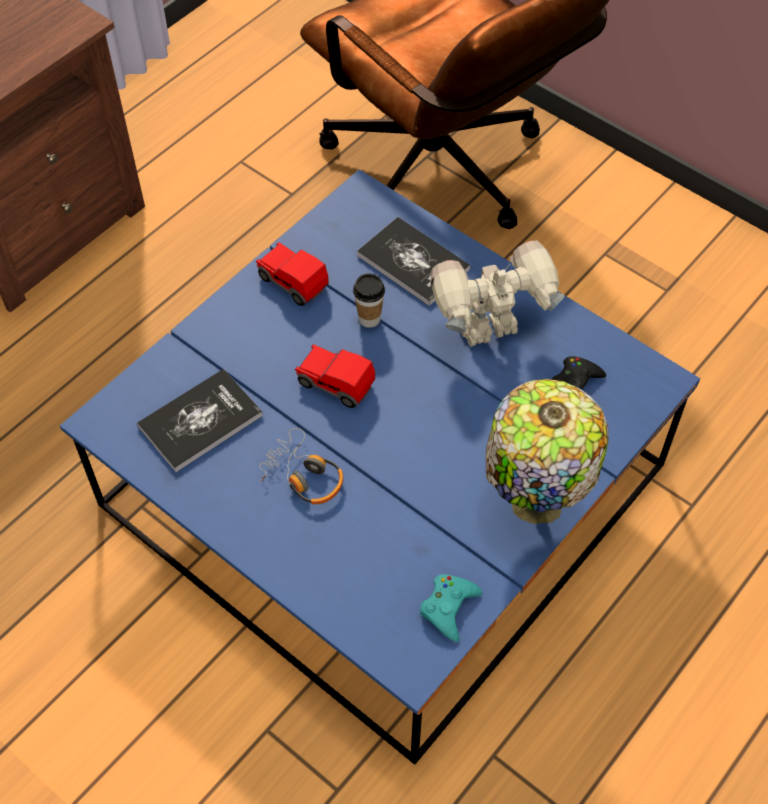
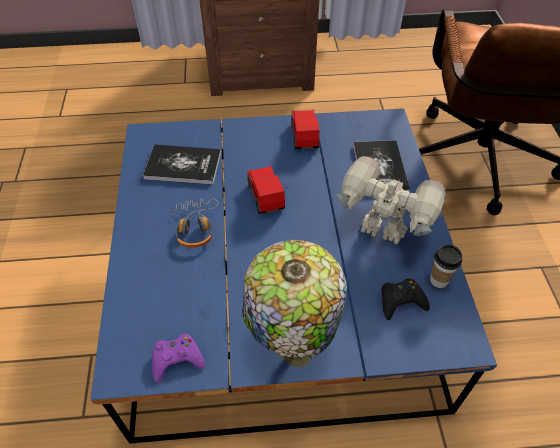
camera: 45 degrees right, 5 degrees down
(369, 319) = (322, 179): cup -> cup (439, 280)
(449, 608) = (177, 359): turquoise game controller -> purple game controller

